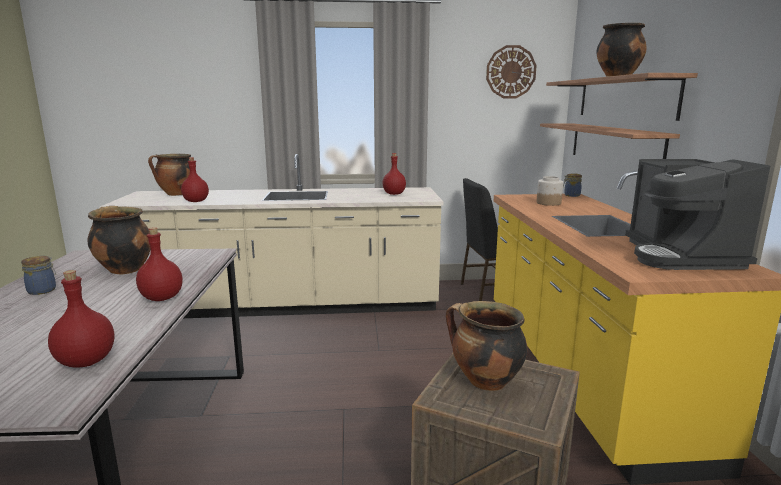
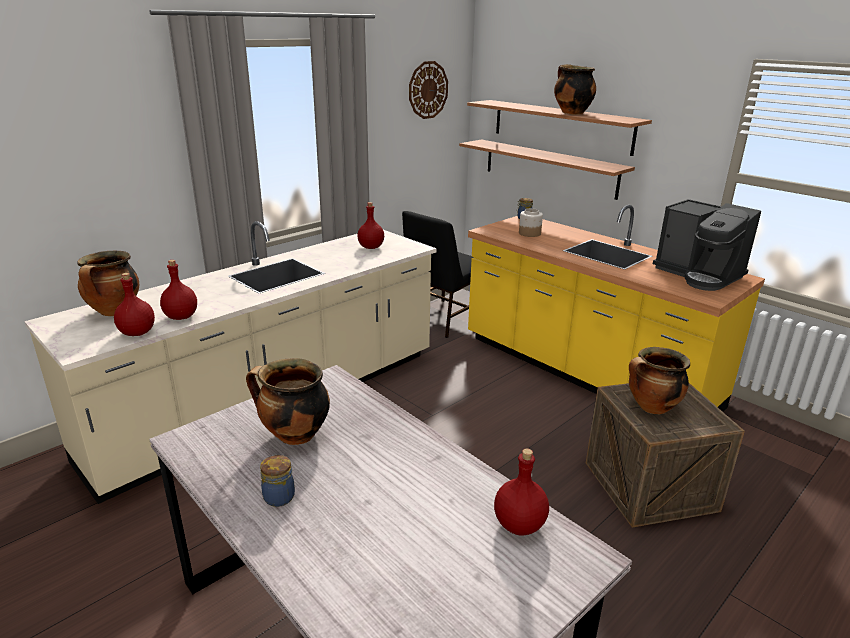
camera: 40 degrees left, 10 degrees up
(163, 298) = (420, 446): red bottle -> red bottle (138, 332)

